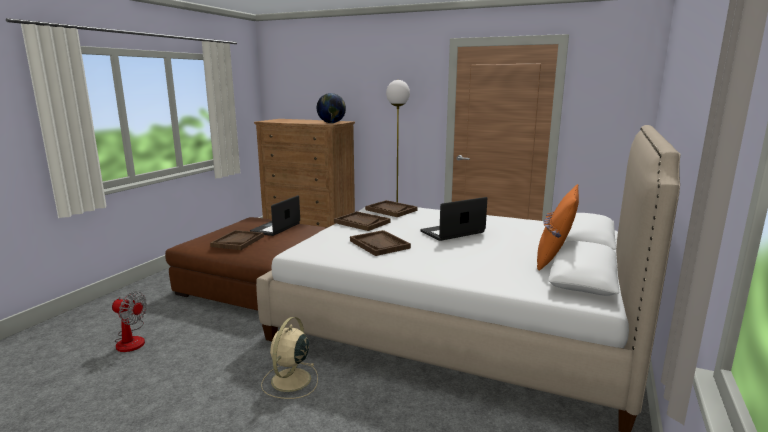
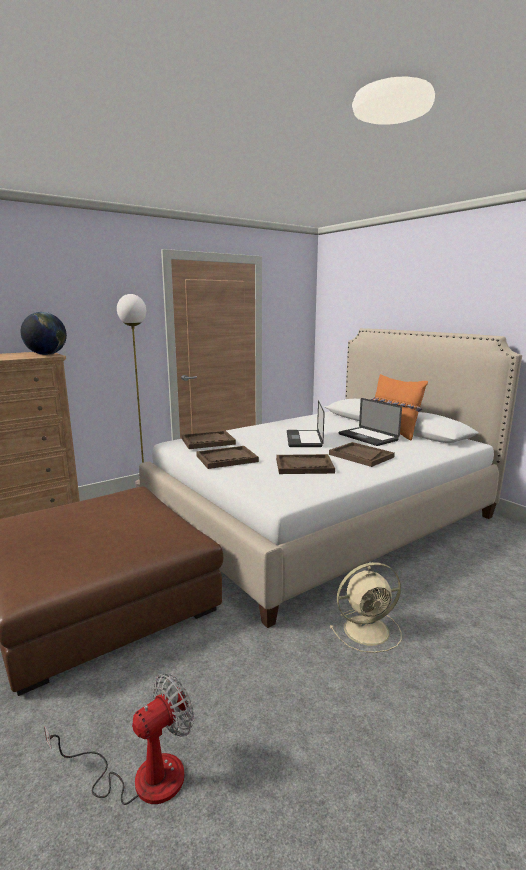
camera: 60 degrees left, 0 degrees up
(238, 241) = (99, 546): brown tray -> brown tray (361, 456)
(276, 228) = (87, 514): laptop -> laptop (368, 437)
(290, 381) = (368, 629): beige fan -> beige fan turned 60 degrees counterclockwise

